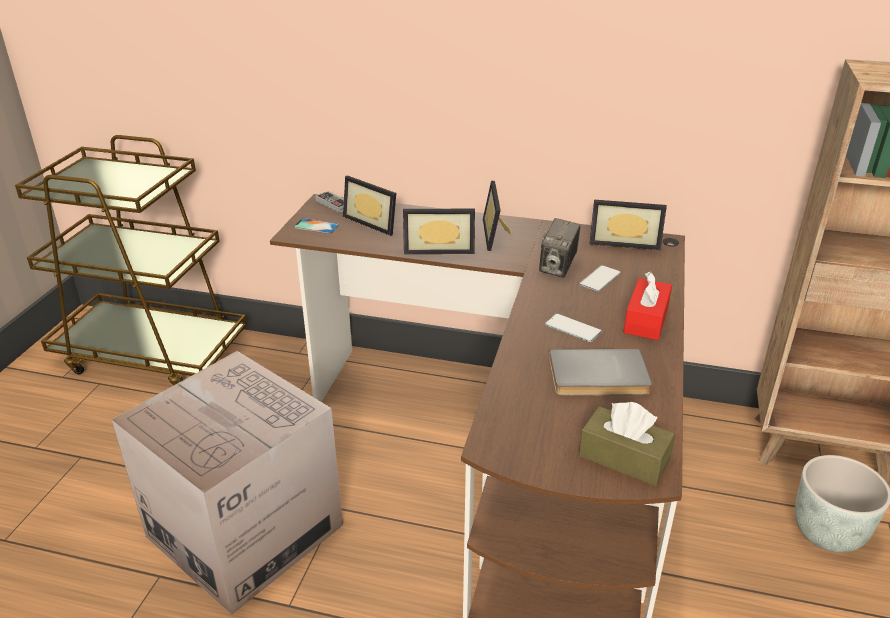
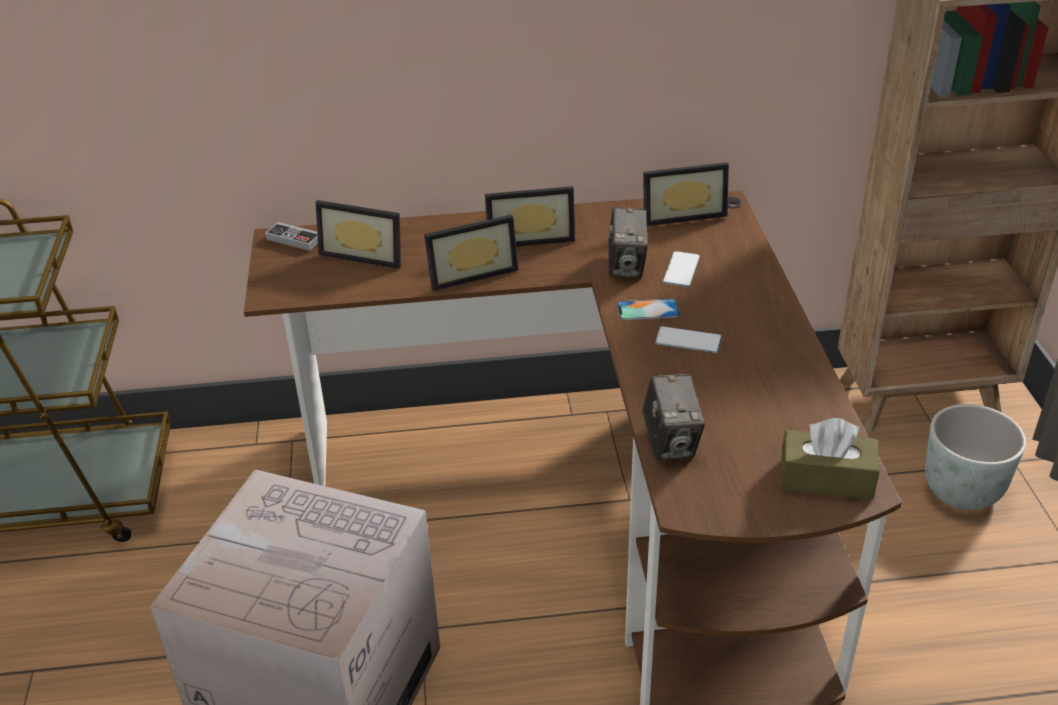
camera: 20 degrees left, 5 degrees up
(316, 226) = (292, 277): phone -> phone (648, 310)
(497, 234) = (530, 237): picture frame -> picture frame turned 75 degrees counterclockwise
(510, 397) = (671, 442): none -> camera
(599, 378) = (750, 394): grey book -> none
(646, 320) = (760, 310): red tissue box -> none

